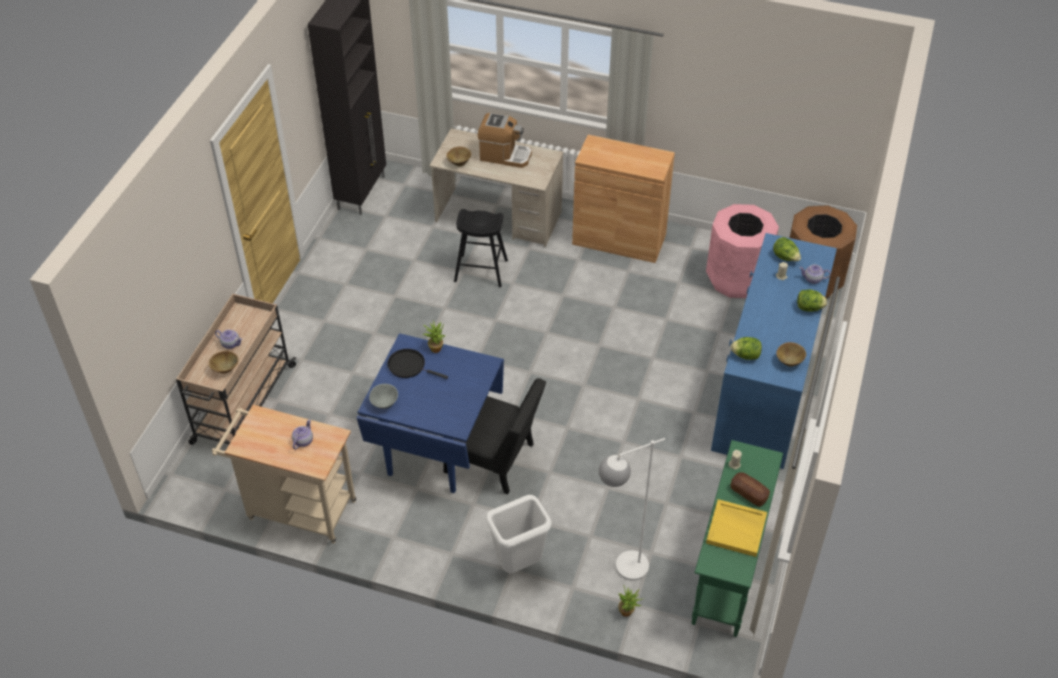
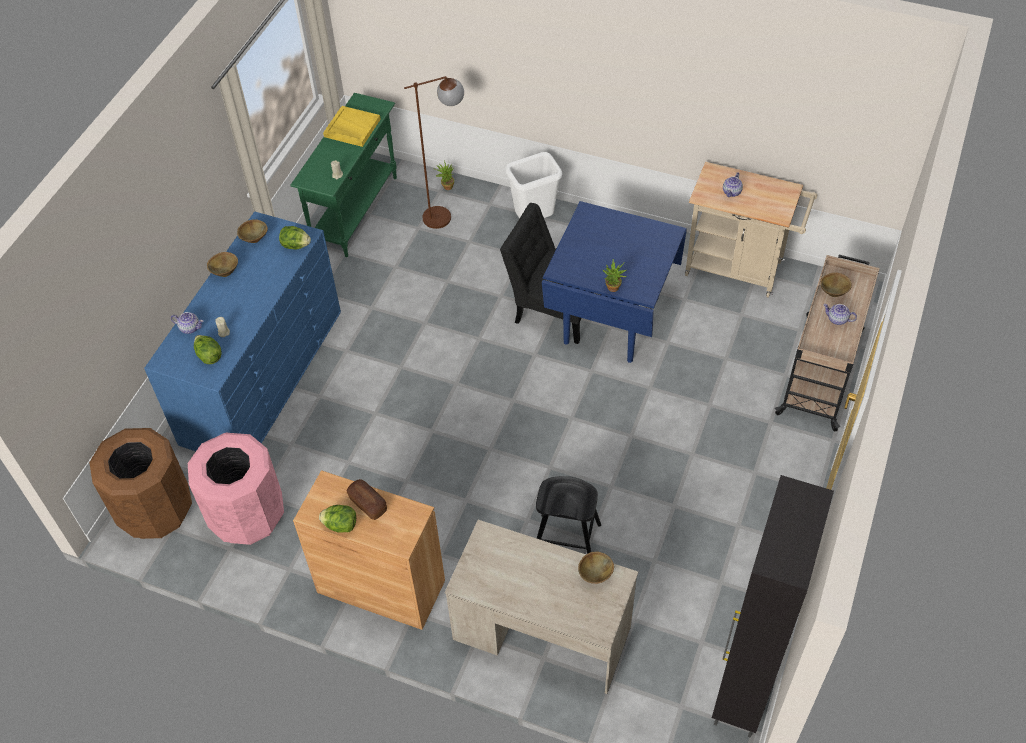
camera: 175 degrees left, 5 degrees up
(384, 403) = (660, 234): grey bowl -> none
(409, 366) = (639, 270): black frying pan -> none
(505, 155) = (529, 586): coffee machine -> none
(621, 570) = (446, 215): white floor lamp -> brown floor lamp
(749, 493) = (332, 153): bread -> bread (367, 503)
(804, 329) = (225, 271): none -> brown bowl
(809, 308) = (209, 294): lettuce -> lettuce (340, 525)

